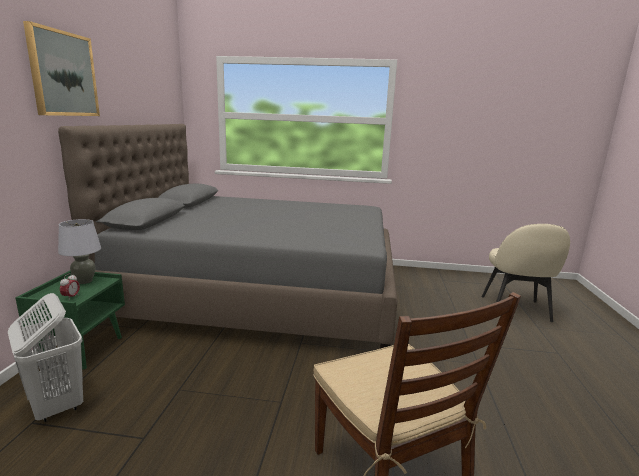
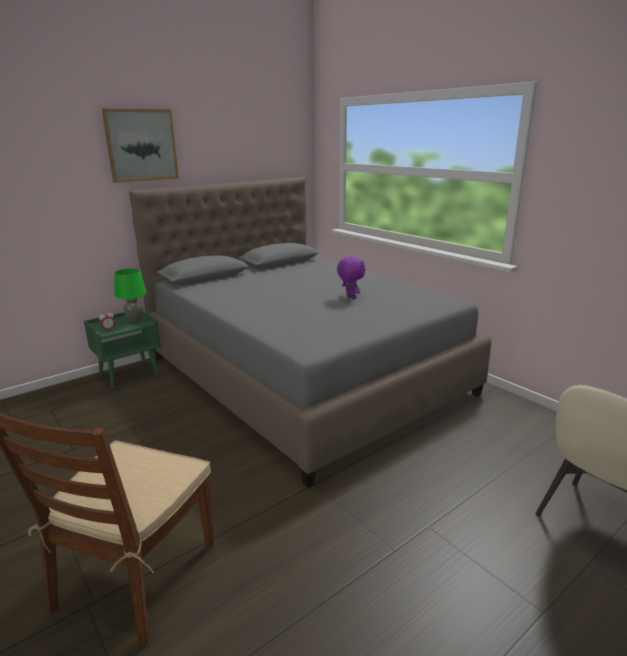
camera: 45 degrees right, 5 degrees up
(57, 405) = (71, 405): white laundry basket -> none
(84, 281) = (134, 320): grey table lamp -> green table lamp
(308, 215) = (350, 298): none -> purple plush toy

